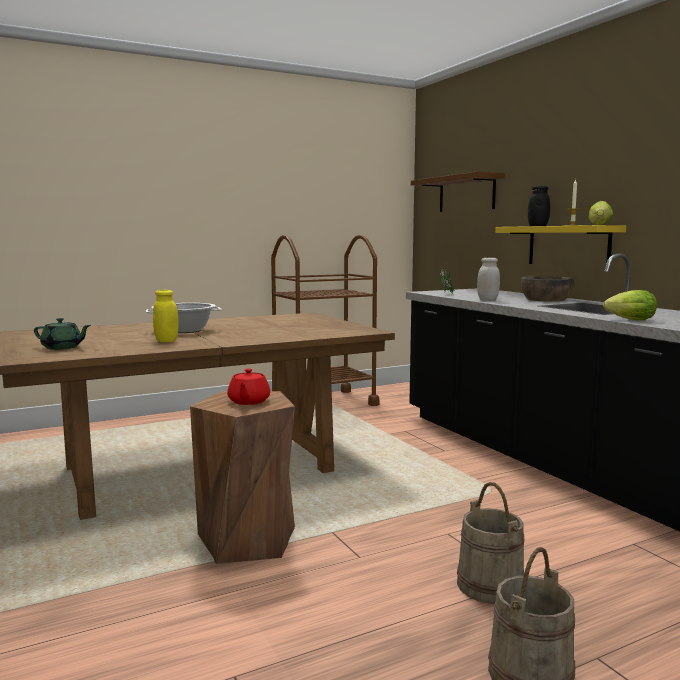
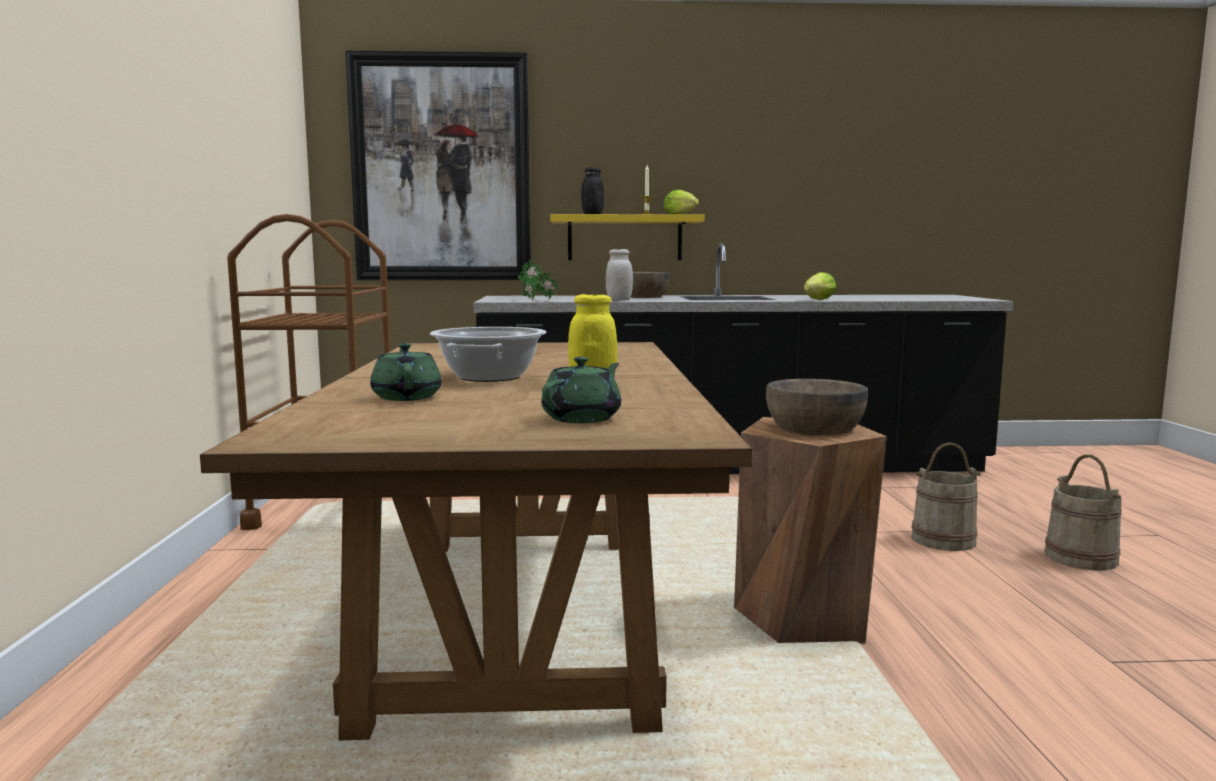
camera: 65 degrees left, 0 degrees up
(115, 330) = (407, 397): none -> green teapot
(248, 402) = (815, 427): red teapot -> brown bowl
(466, 194) = (441, 169): brown shelf -> picture

